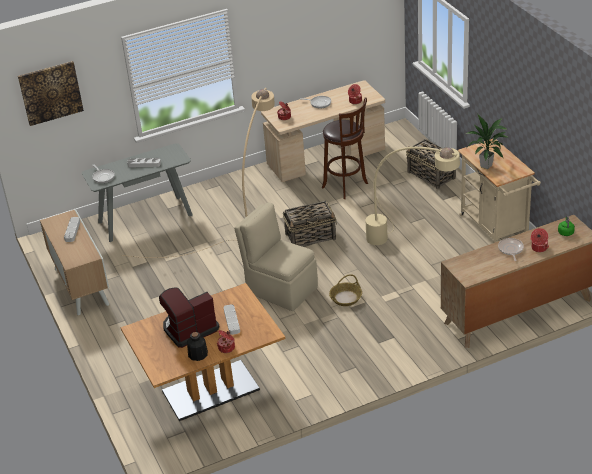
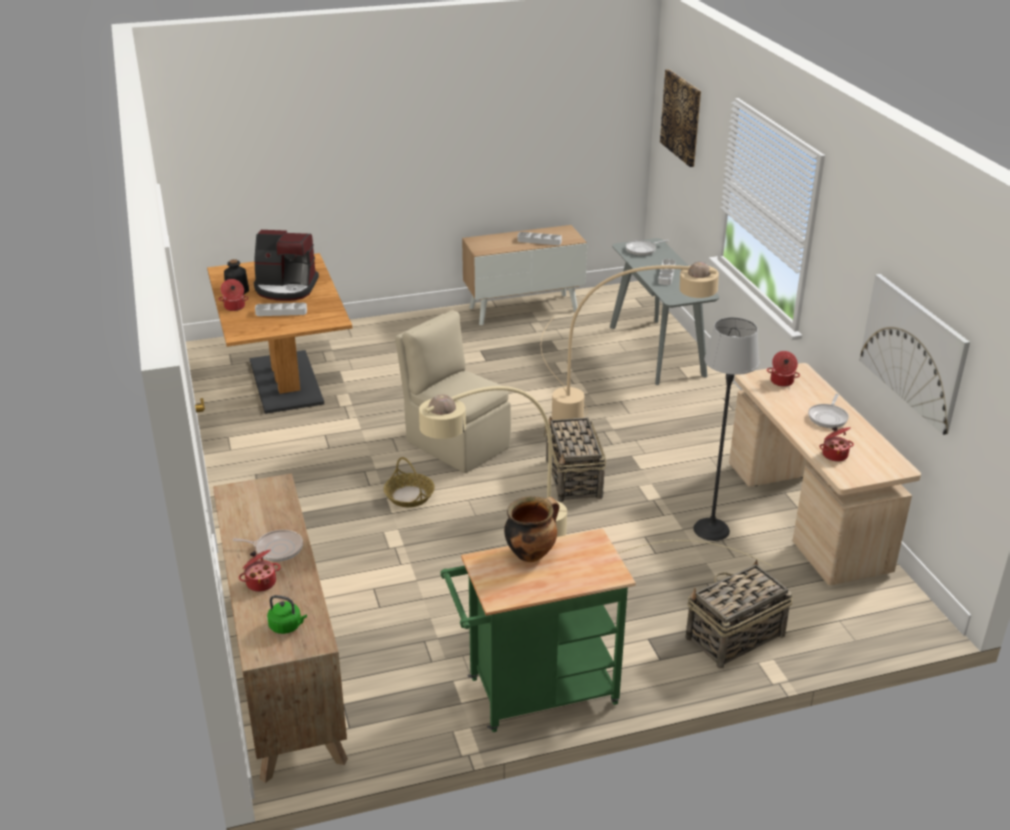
camera: 95 degrees right, 5 degrees down
(189, 329) = (286, 288): coffee machine -> coffee machine turned 120 degrees clockwise
(280, 289) = (456, 443): beige chair -> beige chair turned 90 degrees counterclockwise
(333, 40) = (913, 351): none -> picture
(346, 186) = (711, 529): brown stool -> floor lamp
(486, 166) = (531, 553): potted plant -> cooking pot
(496, 228) = (533, 694): beige cart -> green cart

